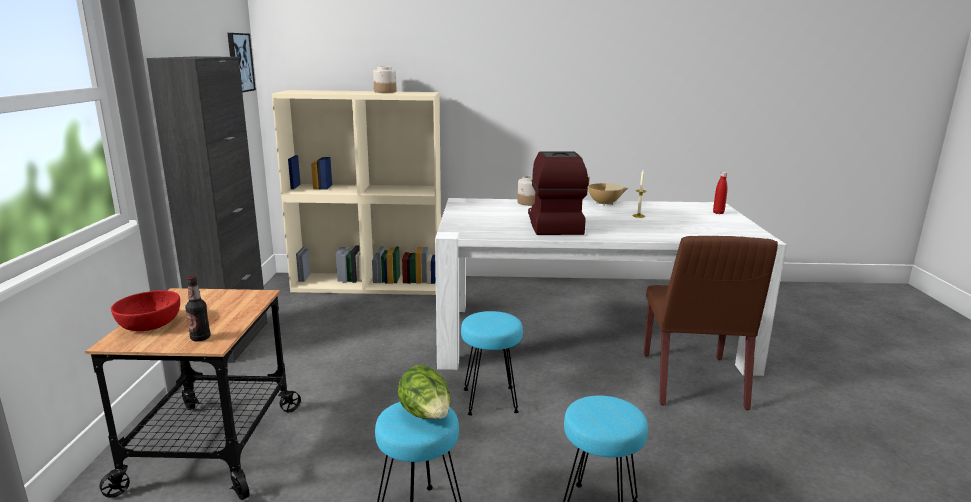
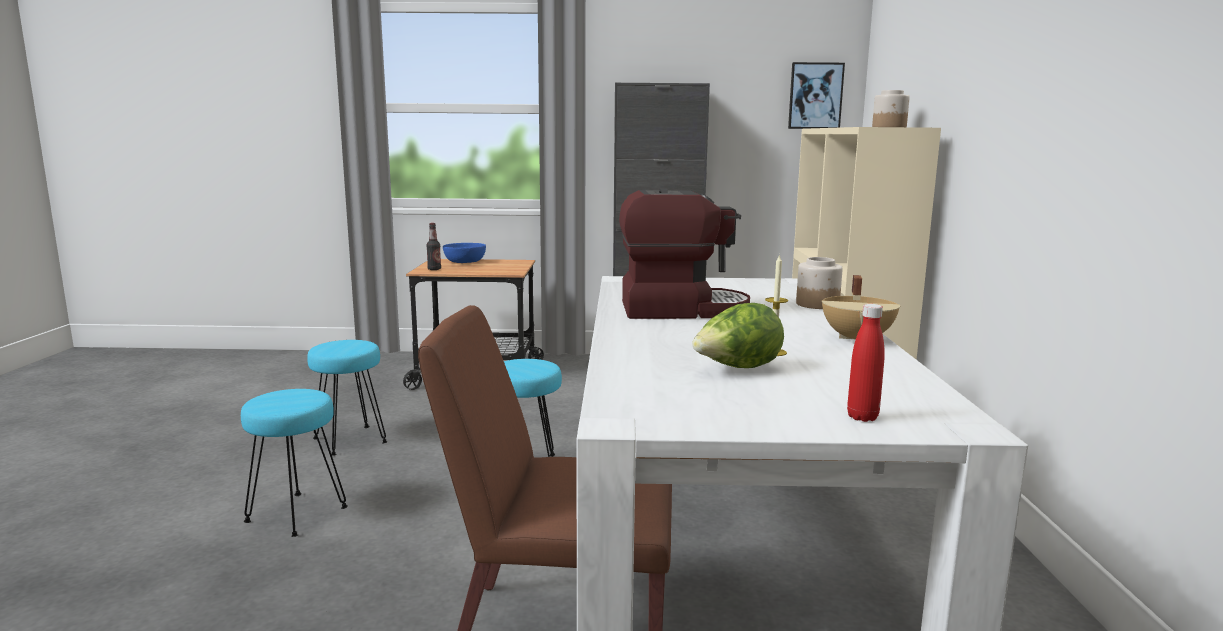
camera: 90 degrees right, 5 degrees down
(149, 324) = (464, 262): red bowl -> blue bowl
(426, 415) = (343, 348): lettuce -> lettuce (737, 369)

